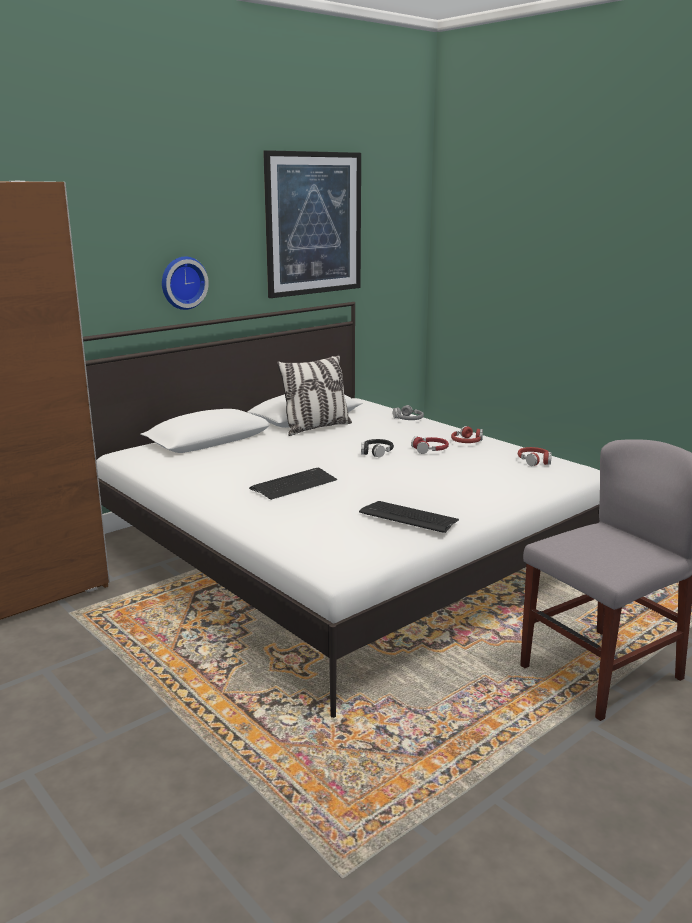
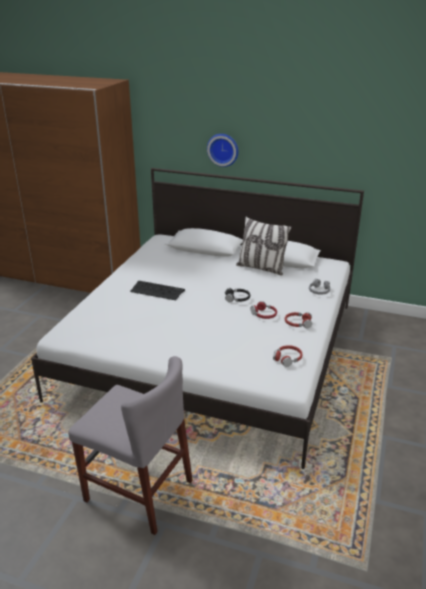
camera: 60 degrees right, 10 degrees up
(314, 224) = (335, 125): picture -> none
(408, 517) = (134, 336): keyboard -> none

